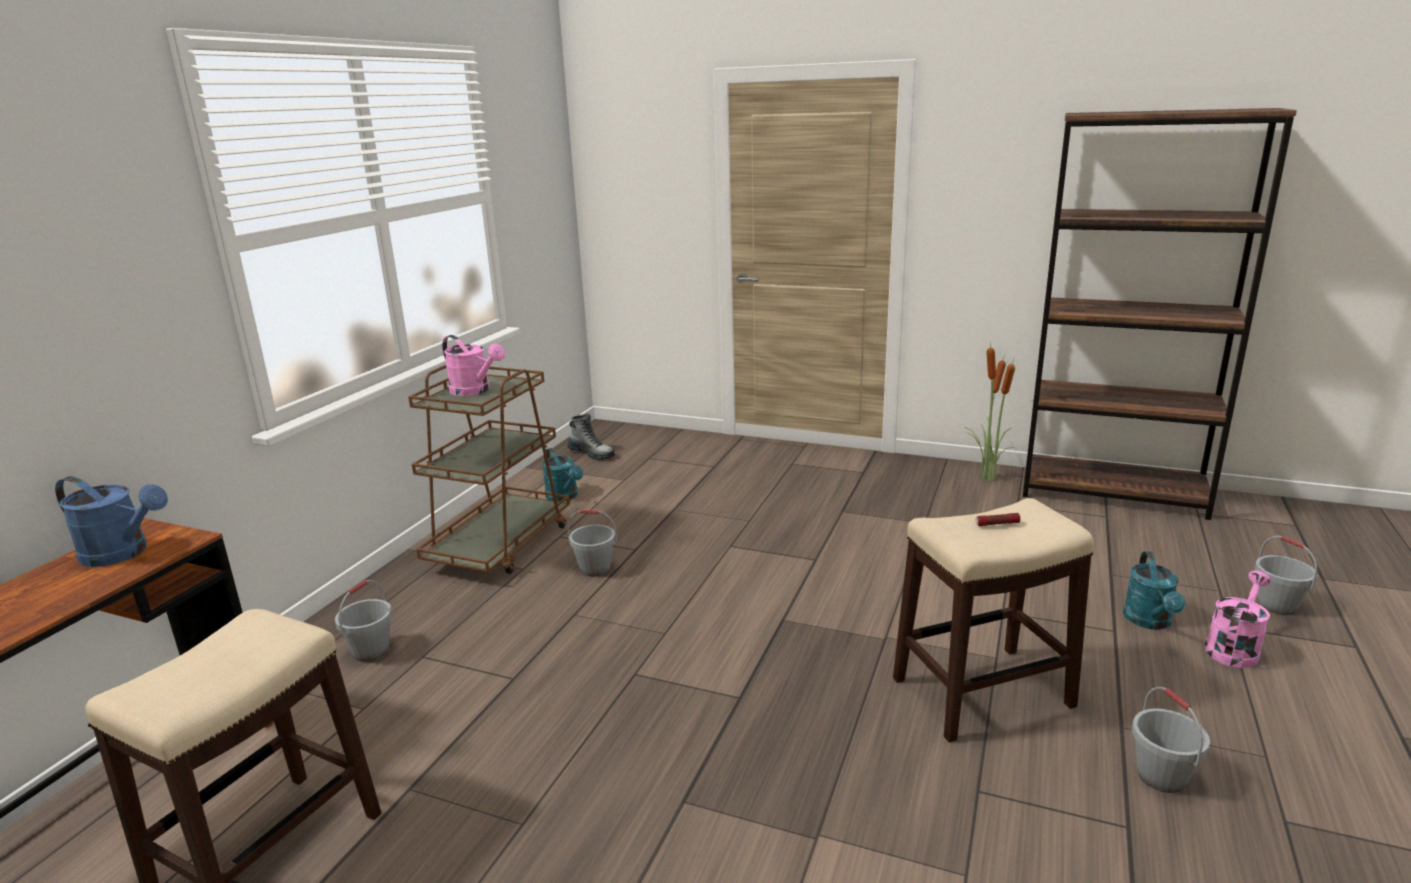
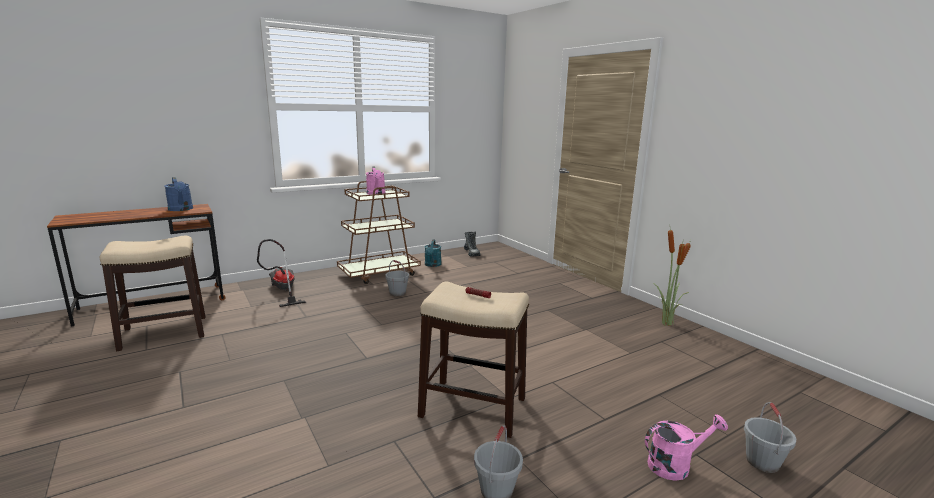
camera: 35 degrees right, 5 degrees down
(371, 651) = (282, 290): grey bucket -> vacuum cleaner
(1112, 493) = (746, 359): brown bookcase -> none
(1150, 622) = (639, 426): turquoise watering can -> none

